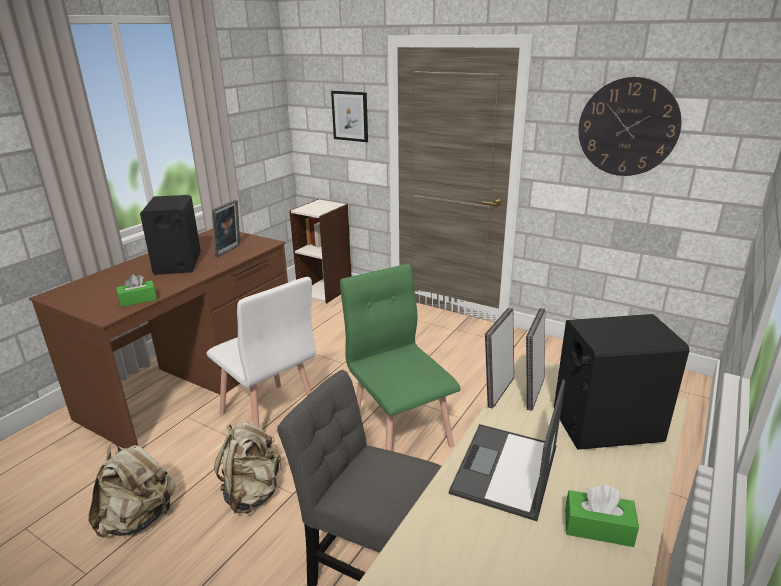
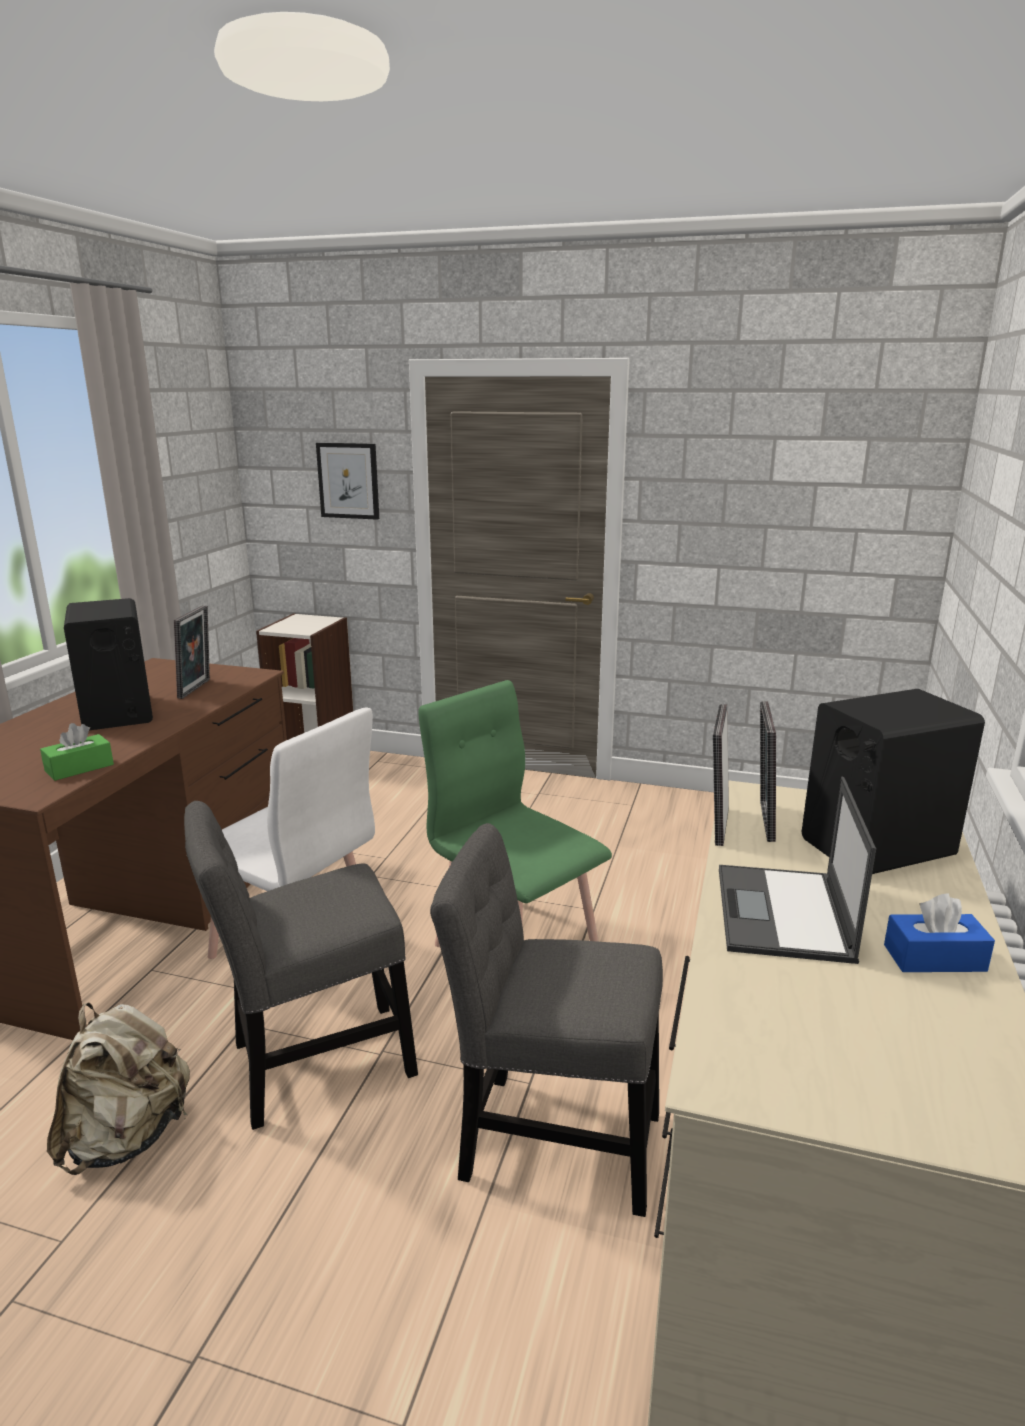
camera: 15 degrees left, 5 degrees down
(252, 493) = (313, 1064): beige backpack -> grey chair
(598, 527) = (934, 958): green tissue box -> blue tissue box
(627, 127) = (766, 482): wall clock -> none

